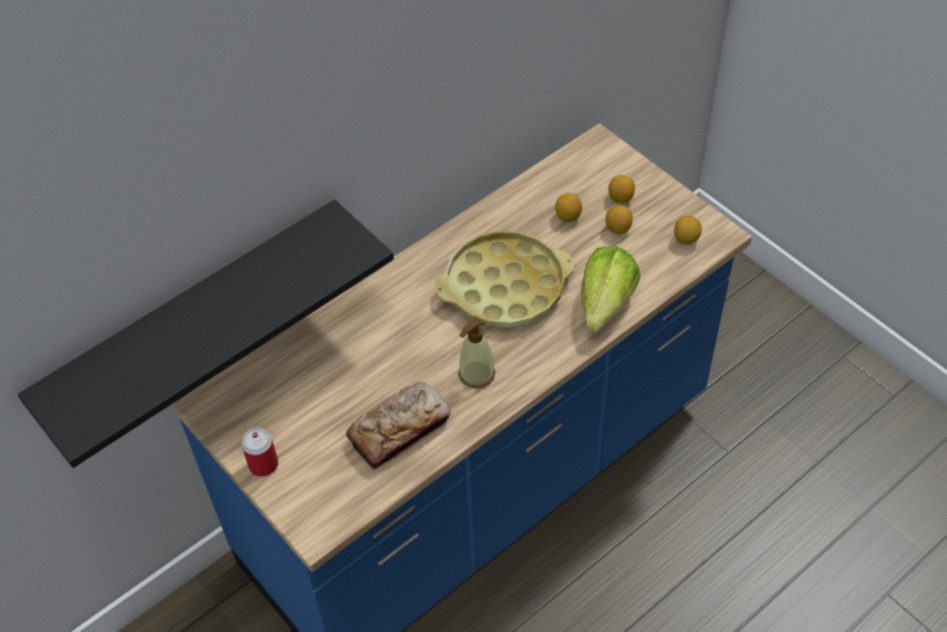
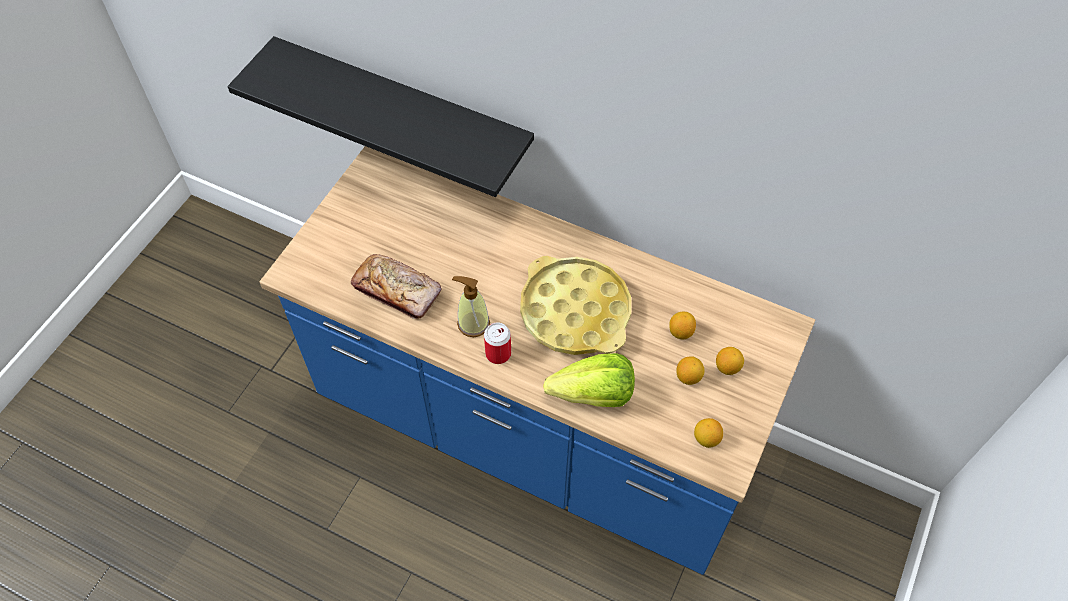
camera: 65 degrees right, 5 degrees up
(263, 464) = (334, 219): can -> can (498, 353)

